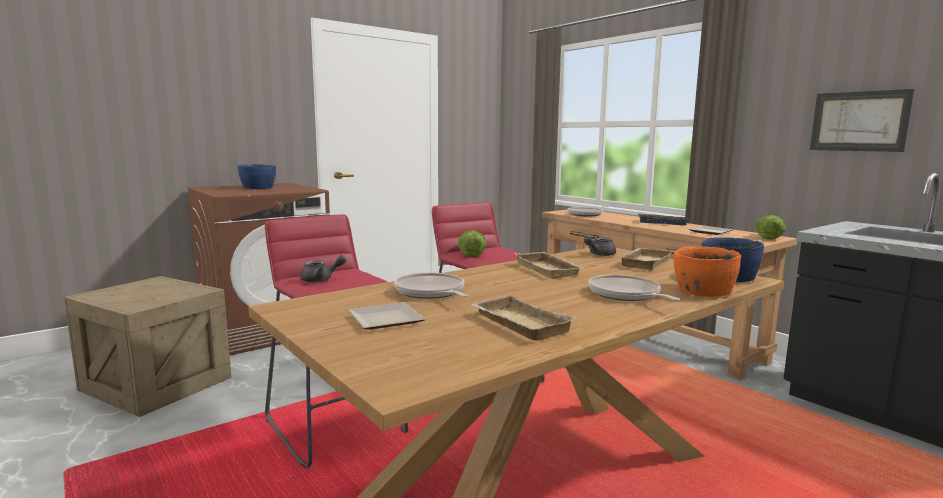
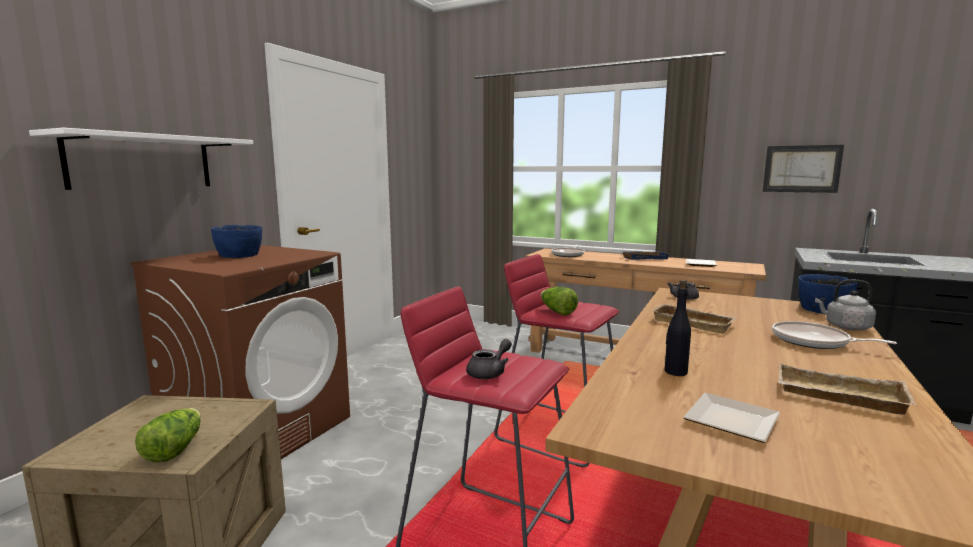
camera: 25 degrees left, 0 degrees up
(201, 115) = (142, 162): none -> white shelf
(431, 292) = (675, 372): frying pan -> black bottle
(643, 262) = (734, 302): beige tray -> none
(702, 291) = (845, 327): orange bowl -> grey kettle
(768, 237) = (747, 265): lettuce -> lettuce (174, 449)

